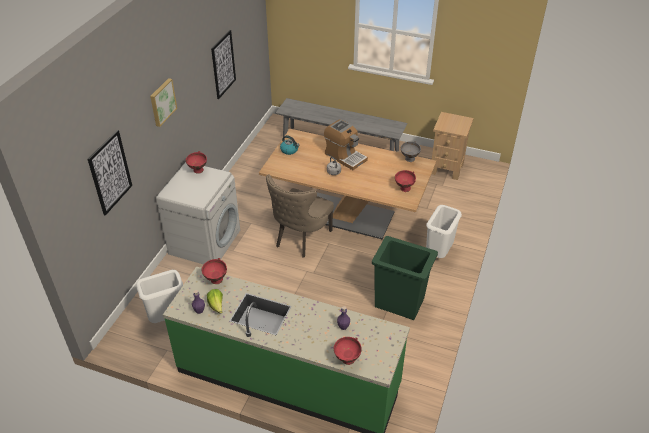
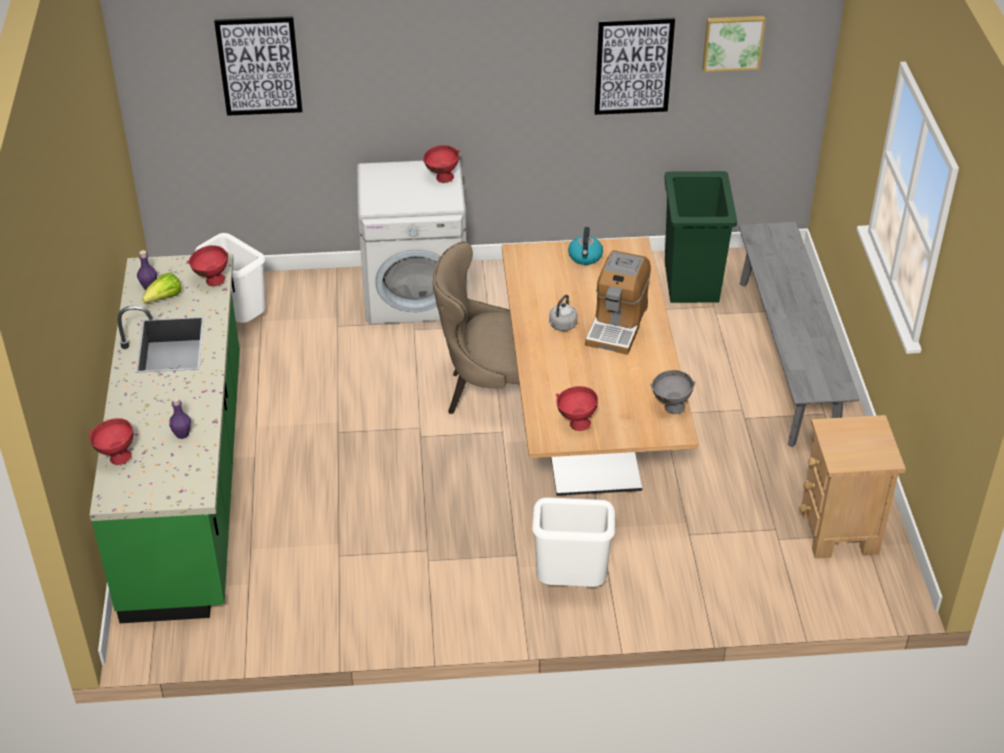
camera: 65 degrees right, 0 degrees up
(162, 102) = (421, 35): picture -> picture (732, 42)
(399, 303) = (411, 565): green trash can -> green trash can (690, 282)

